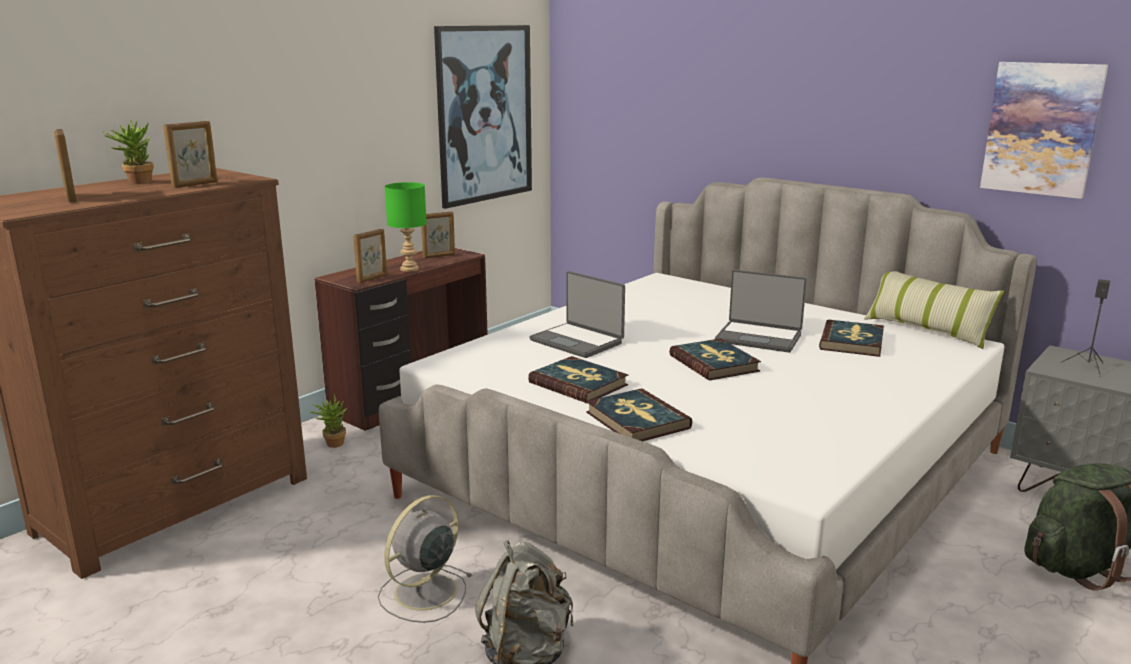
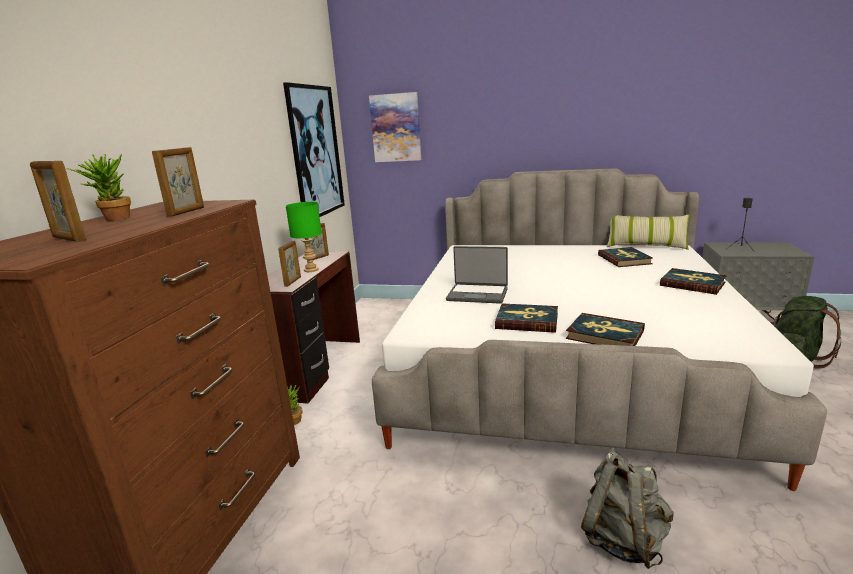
camera: 25 degrees left, 0 degrees up
(423, 593) = (496, 520): grey fan -> none
(714, 363) = (580, 288): book -> book (692, 284)
(759, 338) = (575, 268): laptop -> none
(1041, 129) = (690, 119): picture -> picture (396, 128)

